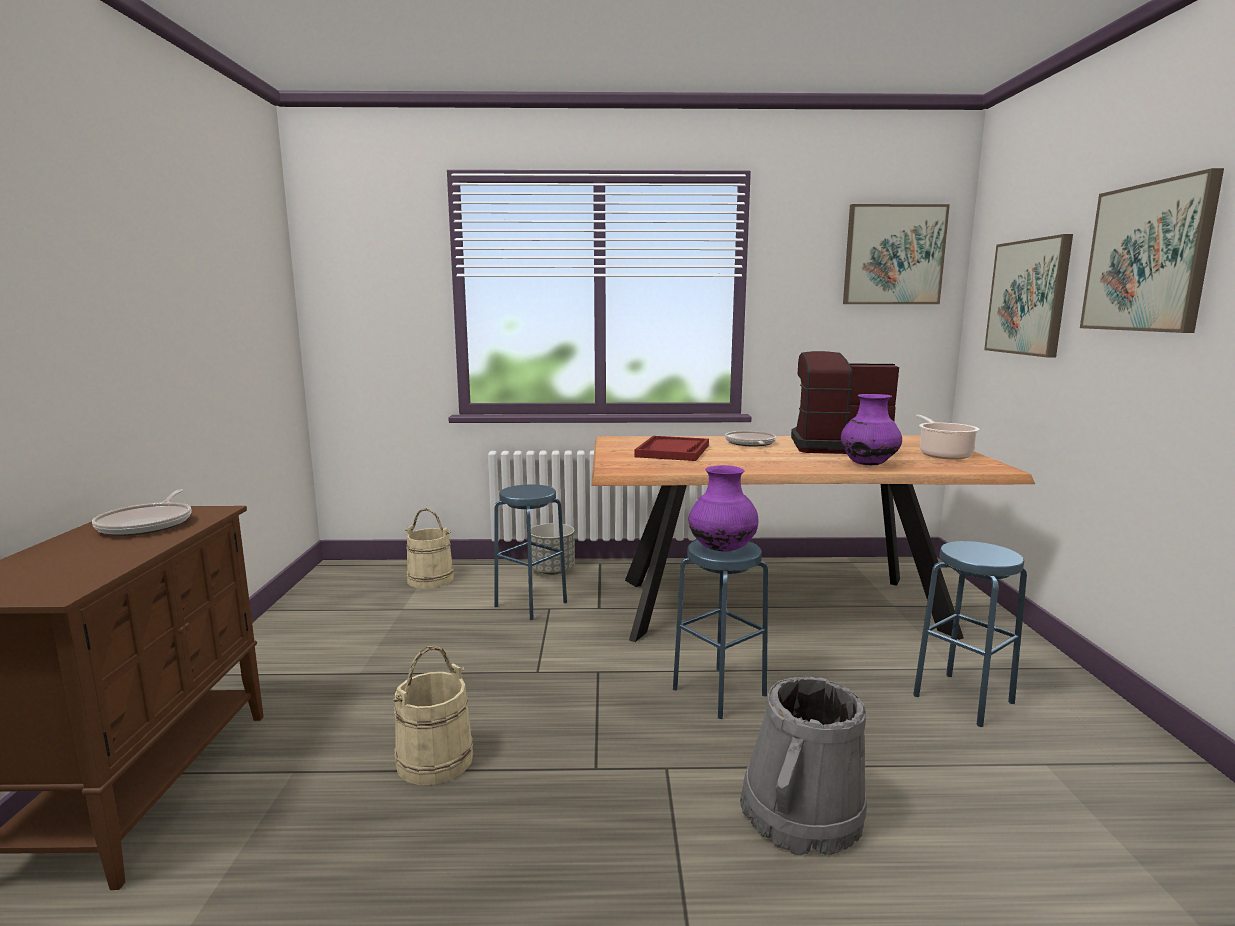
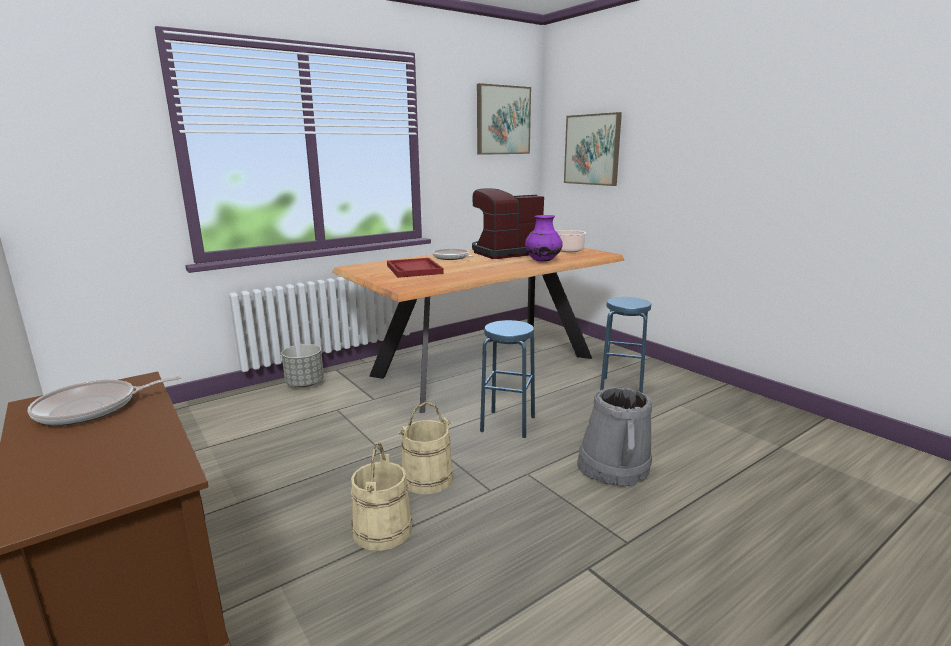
camera: 35 degrees left, 5 degrees up
(148, 524) = (92, 408): frying pan -> frying pan turned 105 degrees clockwise
(431, 579) = (203, 417): beige bucket -> beige bucket (427, 478)
(530, 604) = (318, 411): blue stool -> none
(722, 549) = (510, 328): purple vase -> none
(1148, 258) = (673, 128): picture -> none

